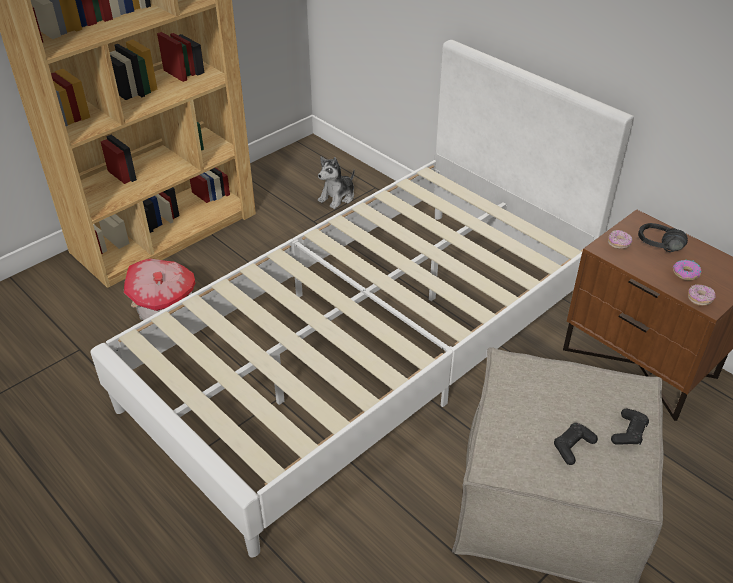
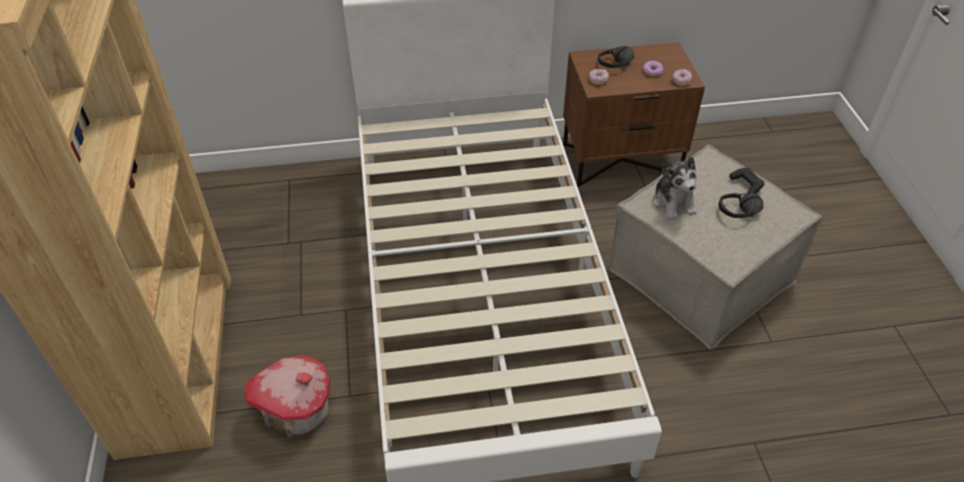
camera: 55 degrees left, 5 degrees up
(337, 197) = (274, 210): plush toy -> plush toy (673, 202)
(573, 447) = (741, 216): black game controller -> black headphones

